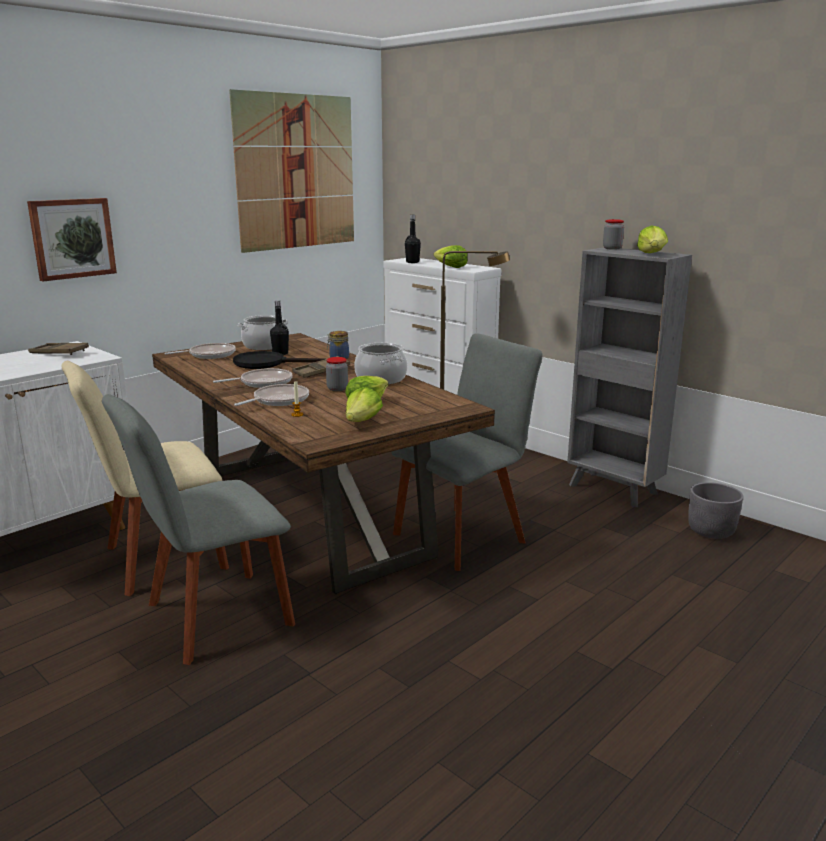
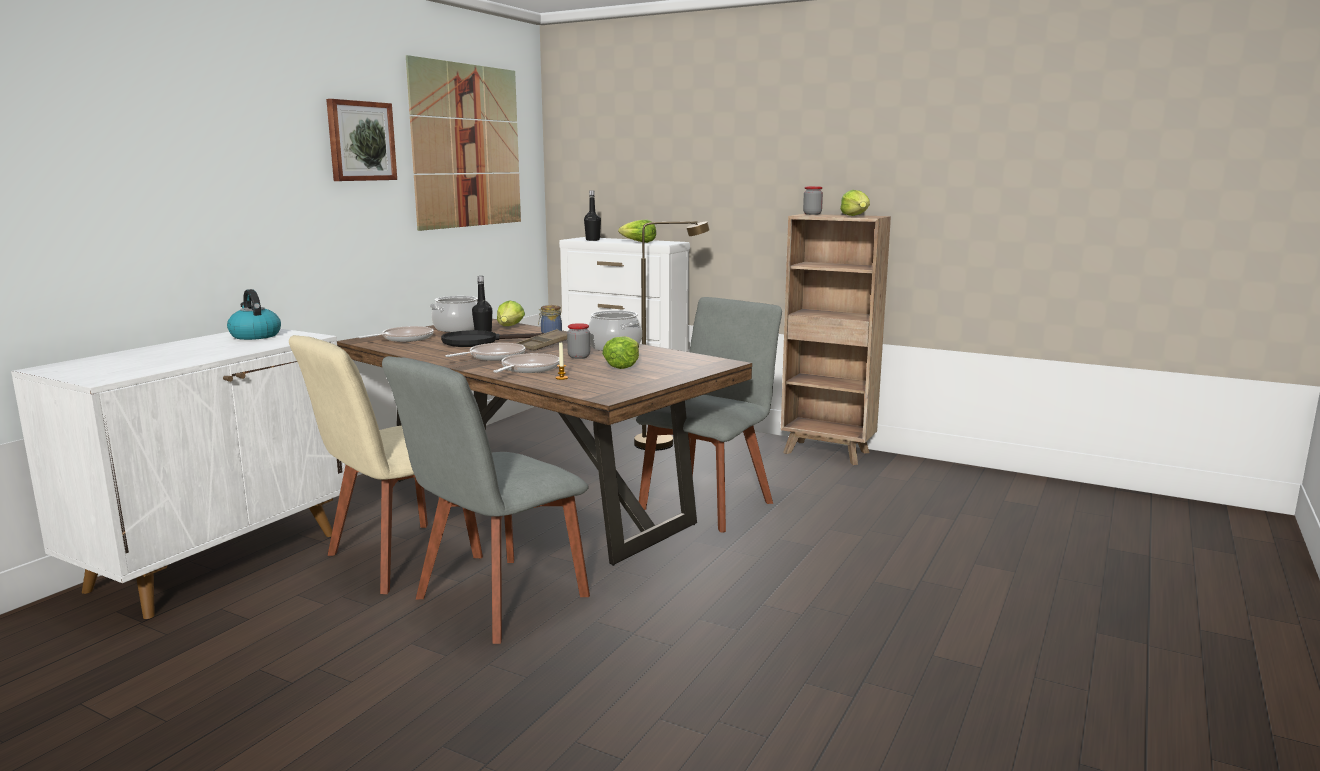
camera: 15 degrees left, 5 degrees down
(59, 353) = (255, 335): brown tray -> kettle
(72, 238) = (254, 209): picture -> picture (360, 141)
(362, 422) = (635, 379): lettuce -> lettuce (510, 327)
(614, 490) = (828, 453): grey bookcase -> brown bookcase
(711, 531) = (933, 477): grey planter -> none

